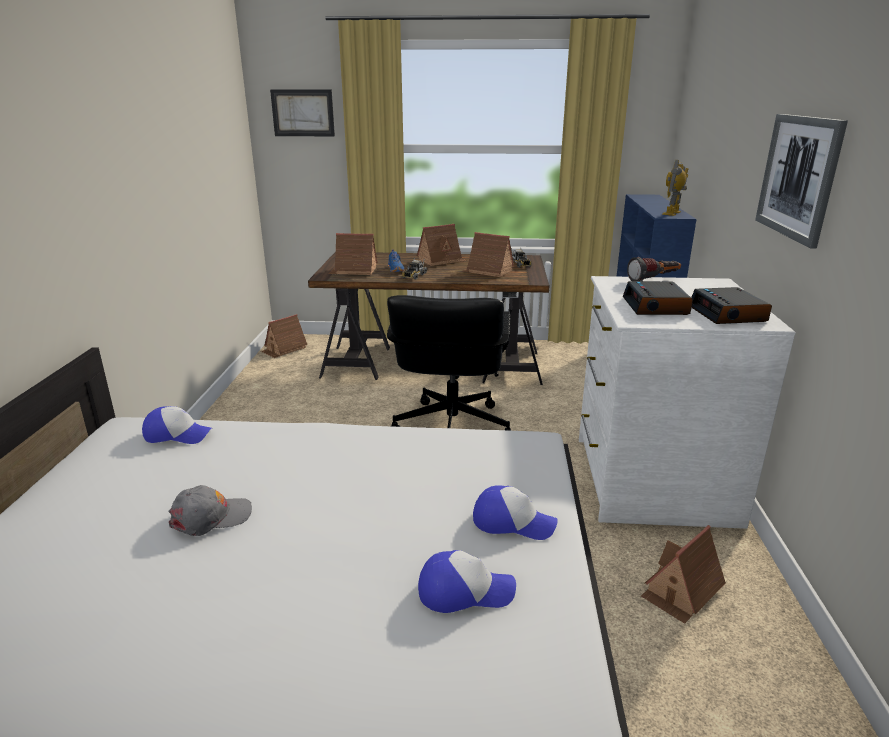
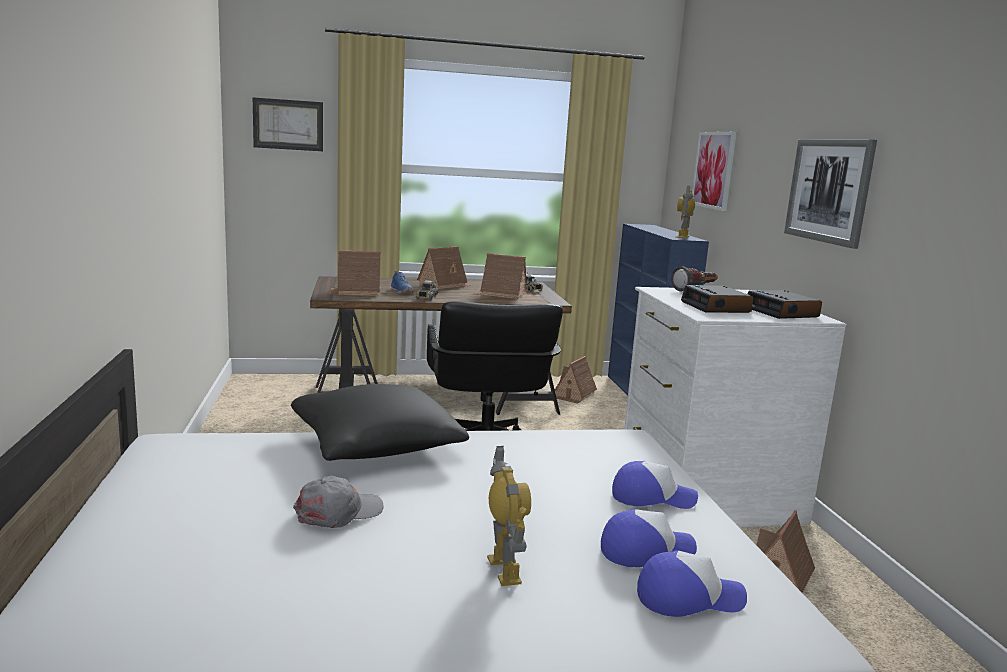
camera: 15 degrees left, 10 degrees down
(177, 434) = (239, 445): cap -> cap (688, 598)
(284, 349) = (252, 389): toy house -> toy house (573, 395)
(290, 440) = (375, 445): none -> black pillow
(315, 600) = (504, 570): none -> toy robot
(708, 141) = (714, 170): none -> picture

